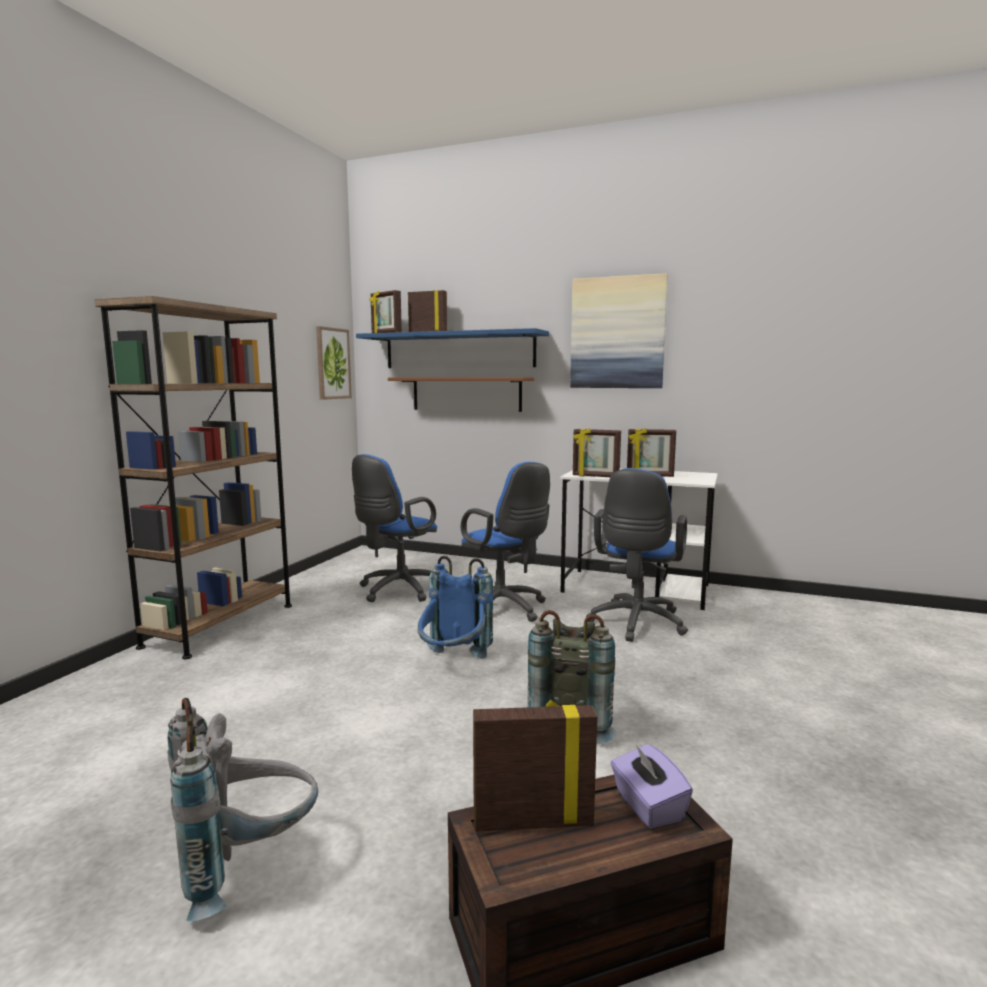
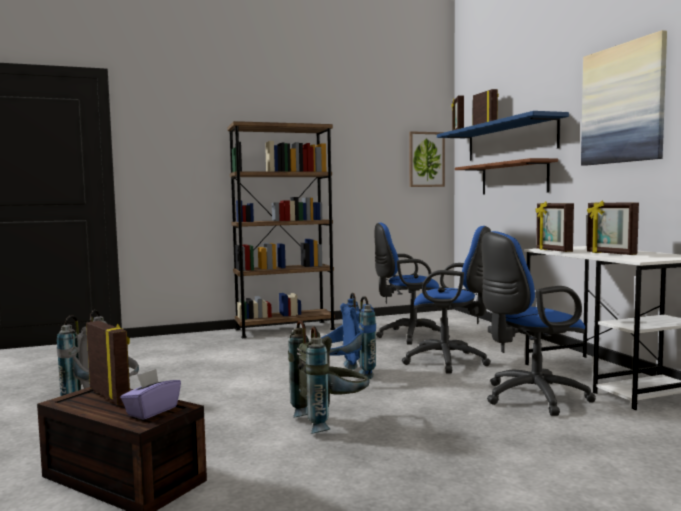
camera: 50 degrees right, 5 degrees down
(504, 609) = (450, 362): blue office chair -> blue office chair turned 75 degrees counterclockwise

